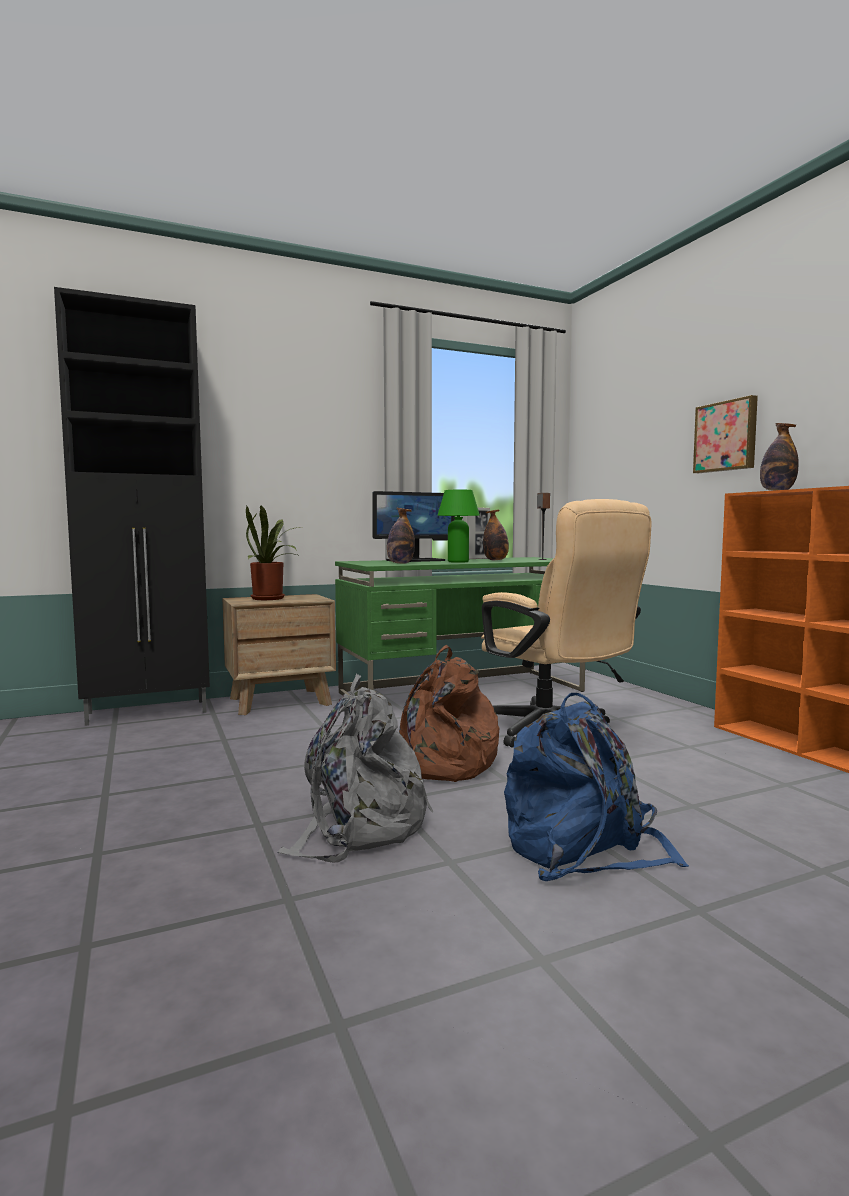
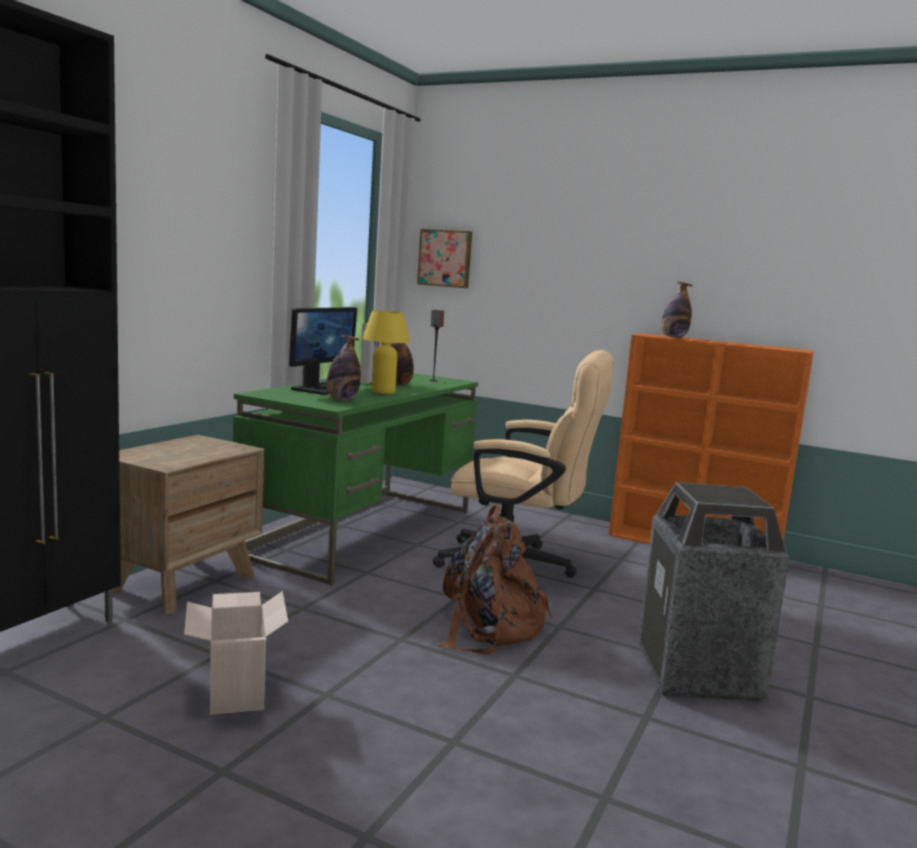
camera: 40 degrees left, 5 degrees up
(192, 759) = (234, 691): none -> cardboard box
(271, 599) = (175, 452): potted plant -> none
(359, 826) = (535, 710): grey backpack -> none
(458, 562) = (383, 392): green table lamp -> yellow table lamp
(583, 849) = (698, 674): blue backpack -> trash can
(726, 436) = (609, 275): picture -> picture (445, 258)

